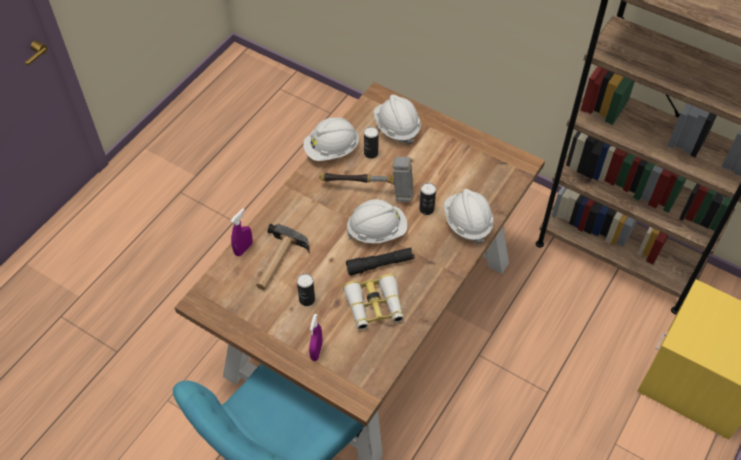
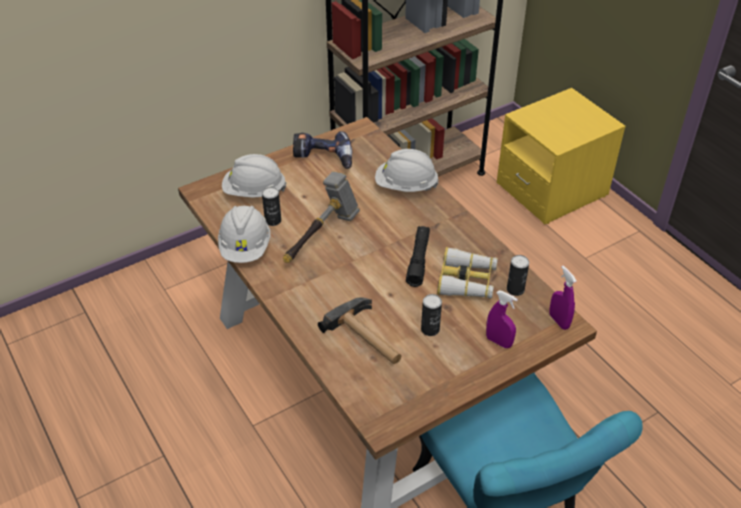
camera: 65 degrees left, 10 degrees down
(243, 249) = (331, 362): purple spray bottle -> purple spray bottle (559, 321)
(377, 231) = (376, 249): white hard hat -> none
(426, 209) = (372, 206): can -> can (515, 289)
(465, 153) = (323, 159): none -> power drill

